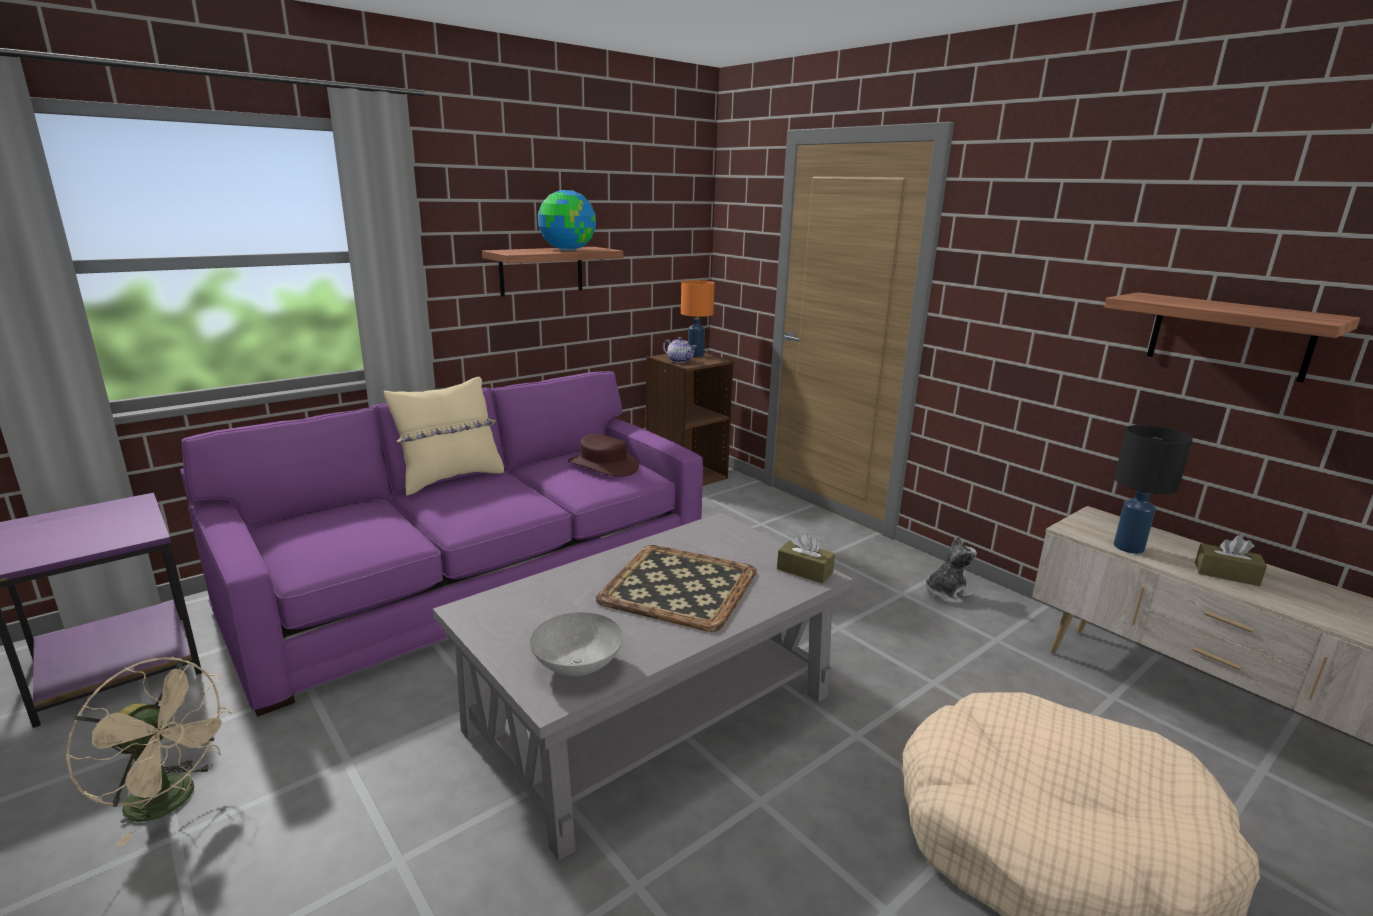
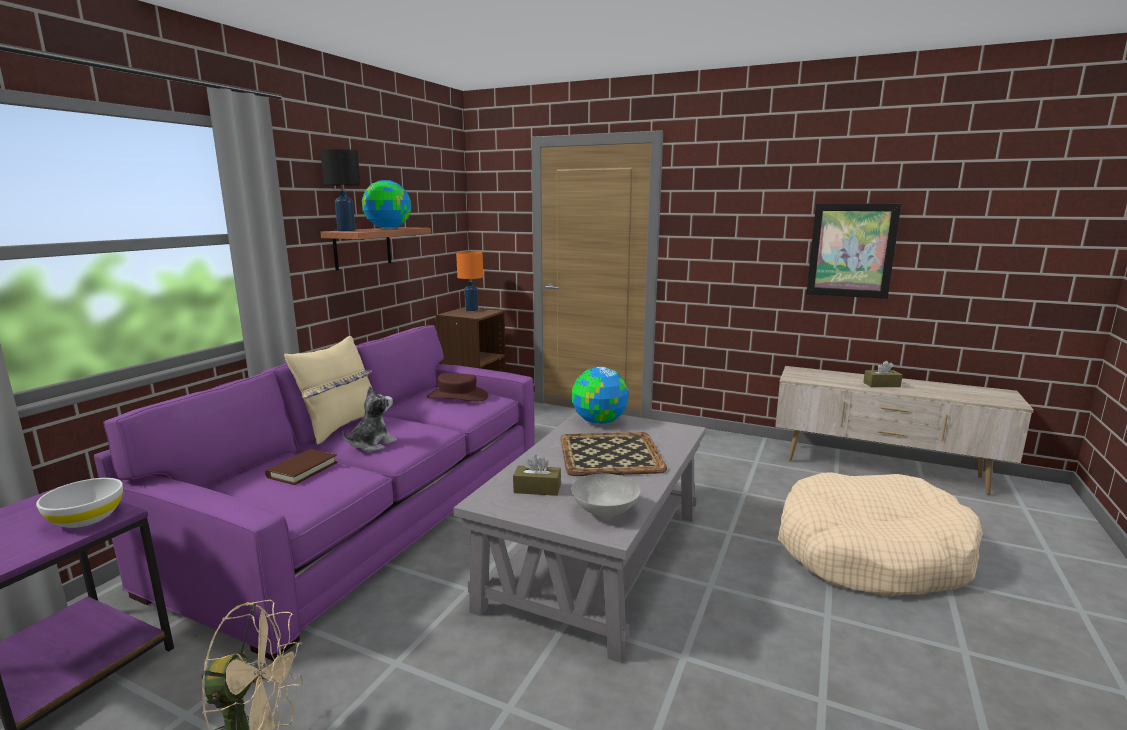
camera: 25 degrees left, 5 degrees down
(123, 532) = (86, 518): none -> white bowl
(360, 522) = (302, 470): none -> brown book
(679, 361) = (466, 314): teapot -> none
(719, 536) = (599, 422): none -> globe
(804, 571) = (674, 429): brown tissue box -> brown tissue box (537, 489)
(946, 593) = (707, 443): plush toy -> plush toy (371, 444)
(1129, 548) = (828, 381): black table lamp -> black table lamp (346, 230)
(1229, 336) = (851, 250): shelf -> picture

